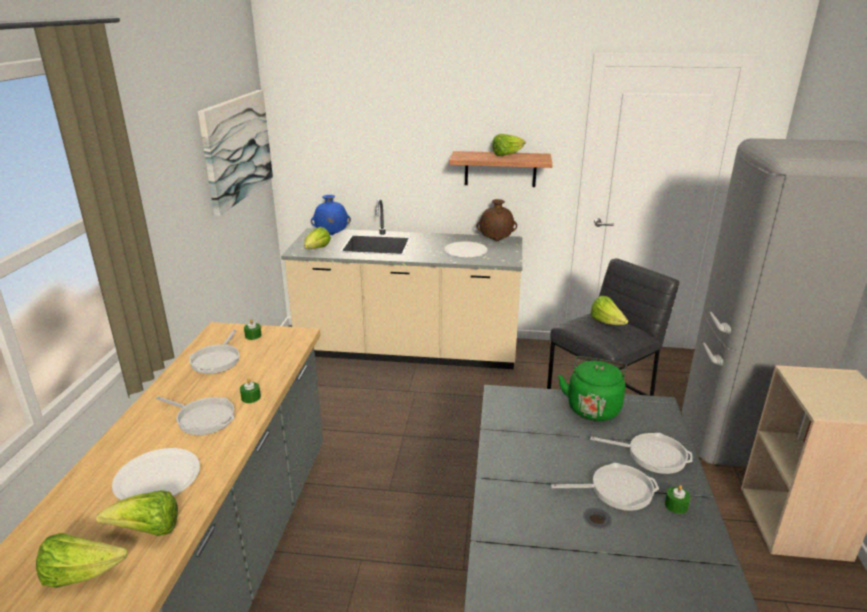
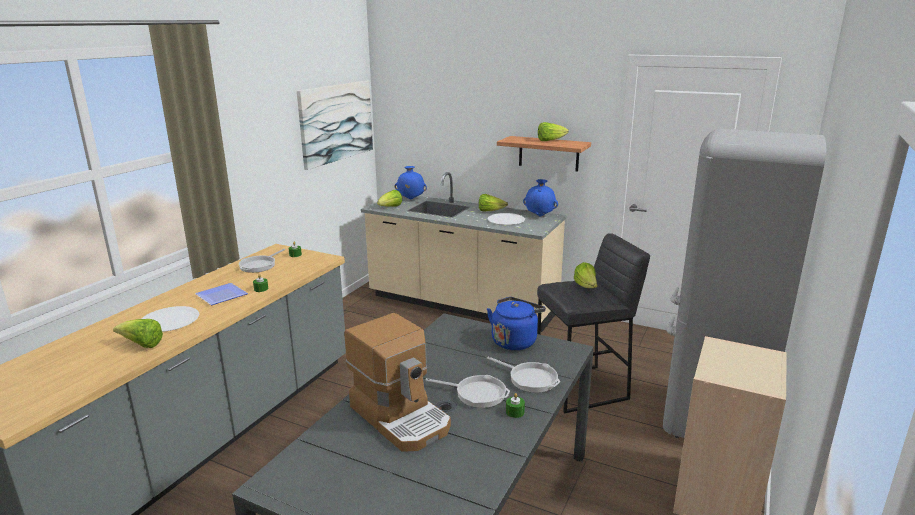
camera: 20 degrees right, 5 degrees down
(82, 575) = (92, 358): lettuce -> lettuce (490, 211)
(203, 418) = (222, 295): frying pan -> plate
(496, 240) = (540, 216): brown vase -> blue vase
(562, 547) = (401, 417): none -> coffee machine
(593, 407) = (515, 341): green kettle -> blue kettle

